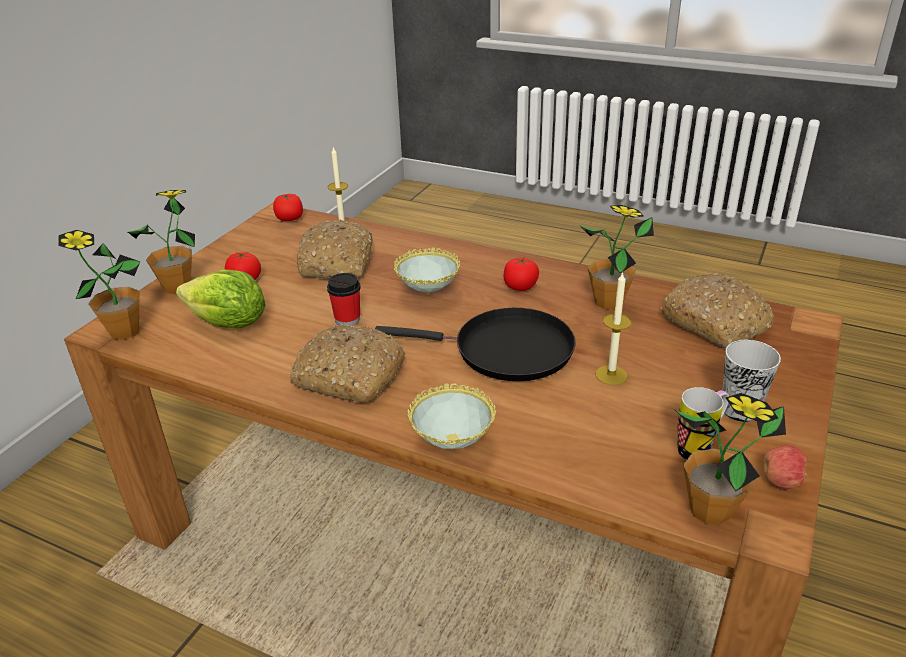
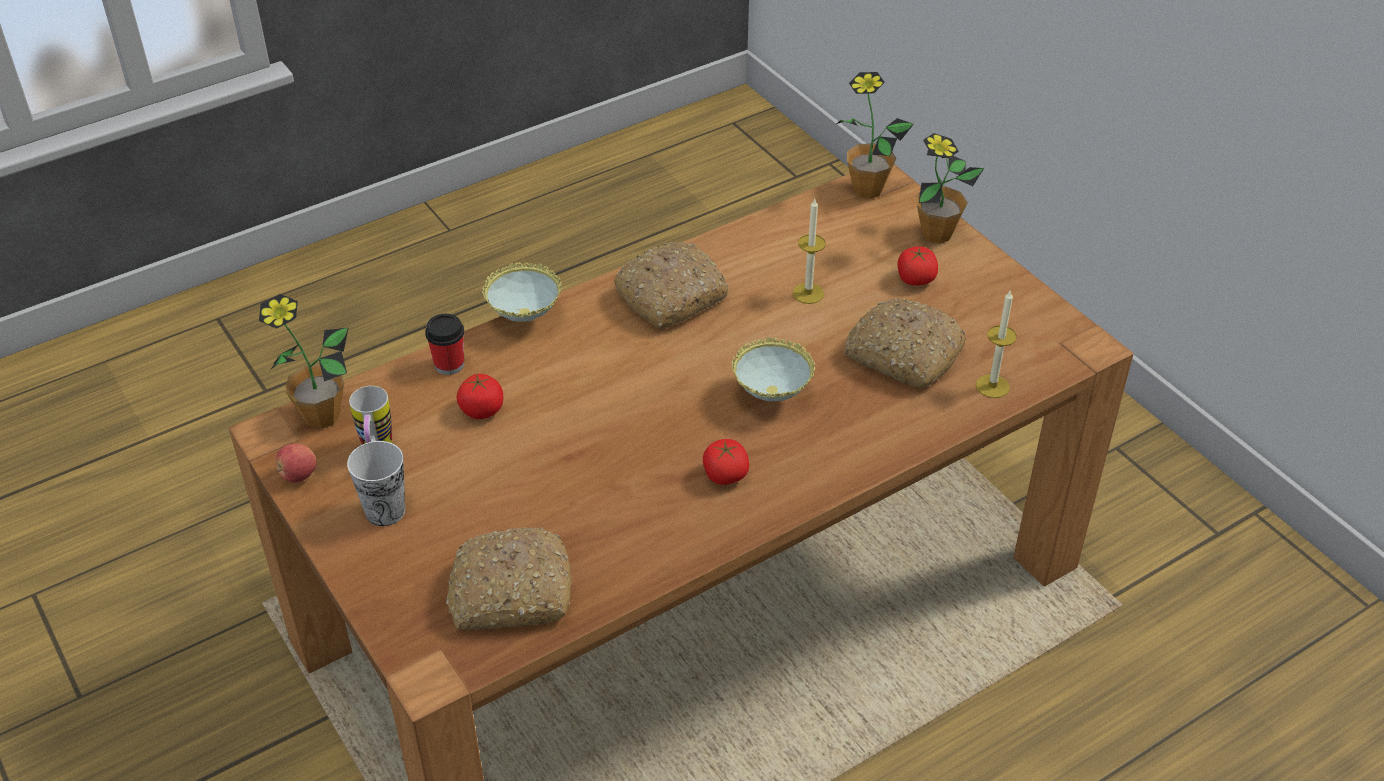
camera: 120 degrees right, 10 degrees up
(229, 324) = (829, 250): lettuce -> none
(289, 219) = (1061, 351): tomato -> tomato (482, 410)
(347, 319) = (771, 325): cup -> cup (449, 364)
(505, 350) = (618, 406): black frying pan -> none
(608, 302) = (628, 529): potted plant -> none
(611, 375) = (513, 456): candle -> candle (808, 293)

